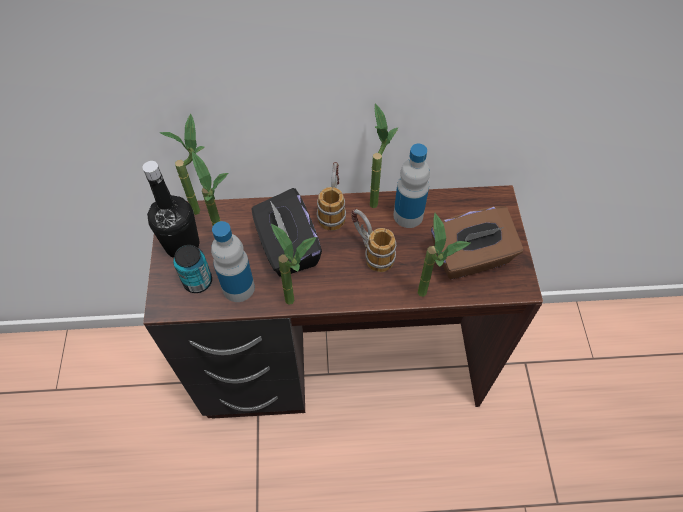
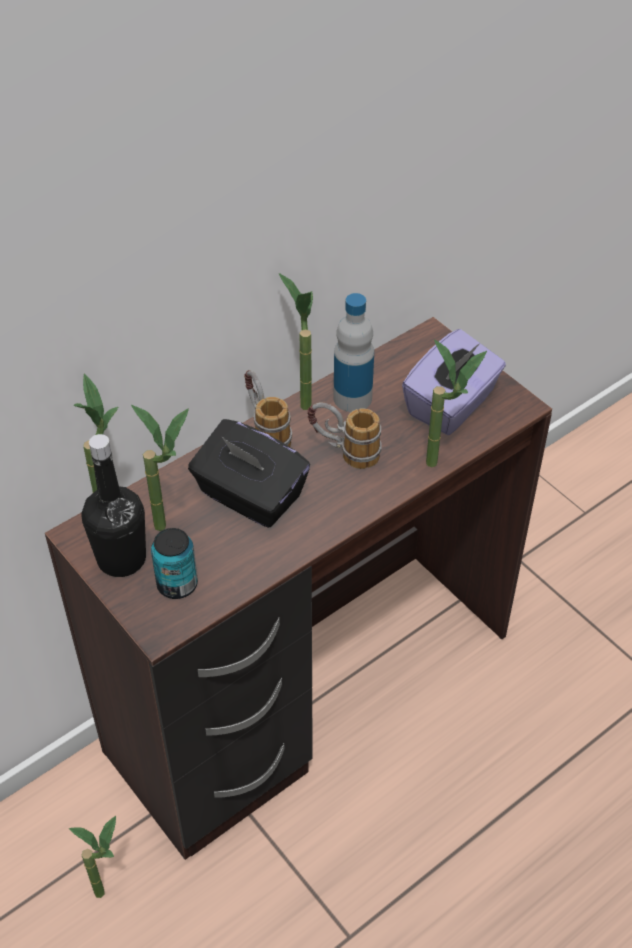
camera: 35 degrees left, 10 degrees down
(238, 288) = (231, 565): bottle -> none
(298, 303) = (313, 543): potted plant -> potted plant (110, 890)
(471, 258) = (451, 405): brown tissue box -> purple tissue box

